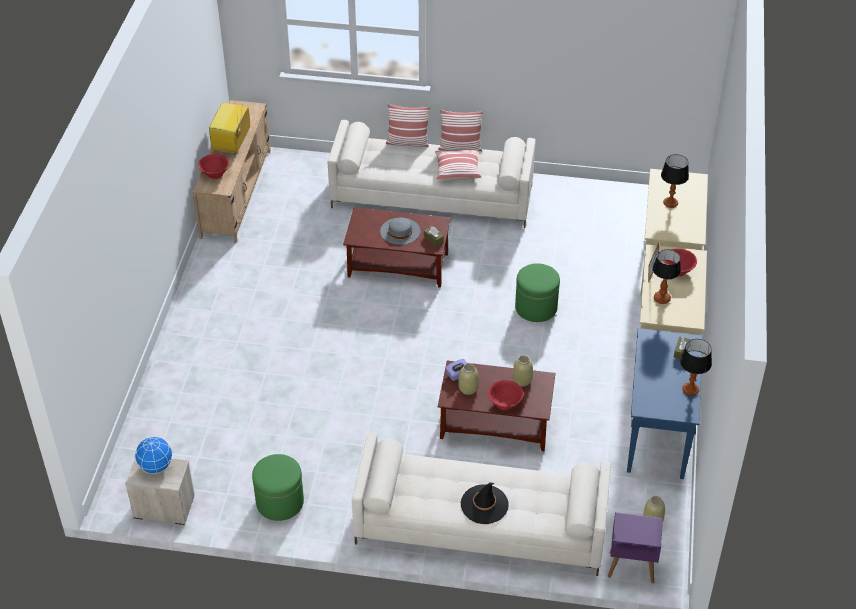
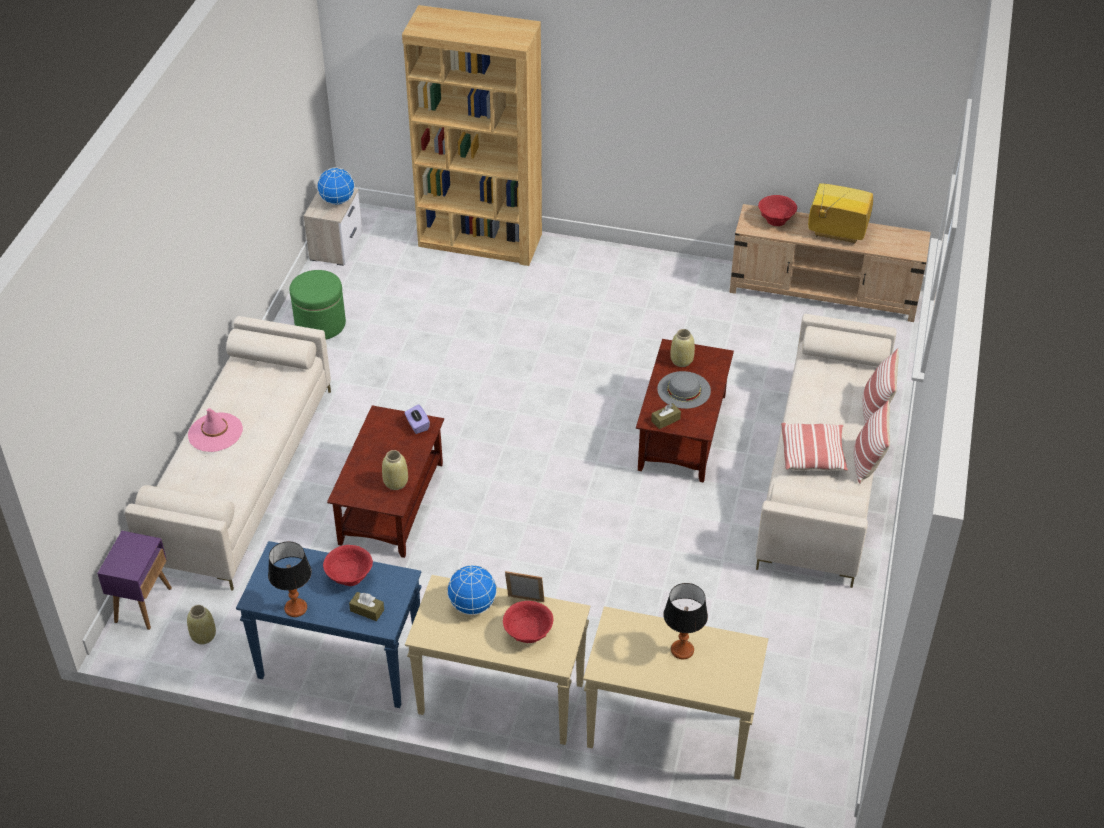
camera: 95 degrees right, 0 degrees up
(161, 400) = (480, 241): none -> brown bookcase
(468, 389) = (392, 433): beige vase -> beige vase (681, 361)
(484, 504) = (215, 432): black hat -> pink hat
(505, 403) = (361, 463): red bowl -> red bowl (349, 577)
(536, 307) = (590, 564): green ottoman -> none
(661, 299) = (472, 605): table lamp -> globe

